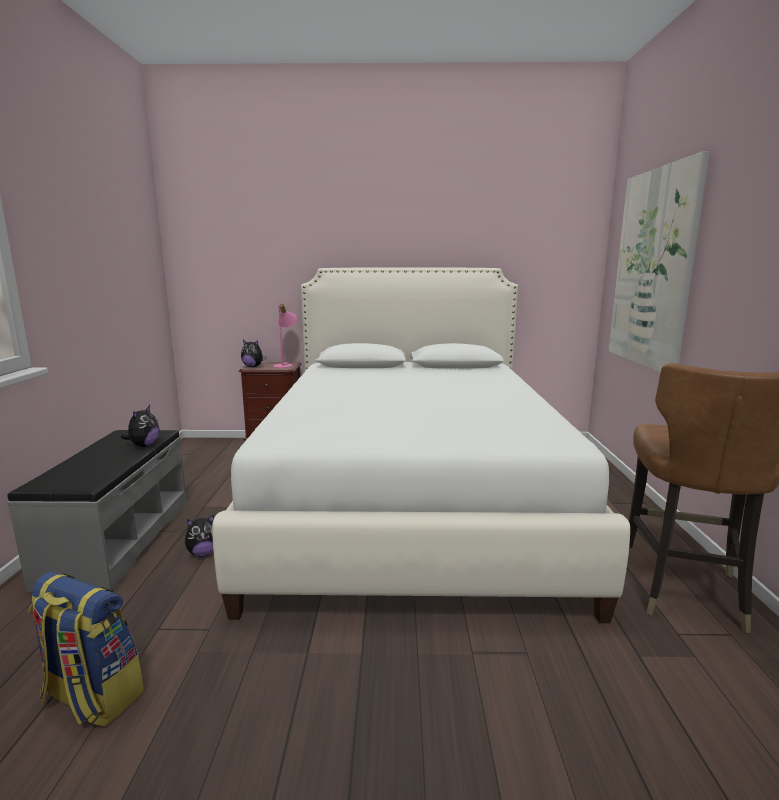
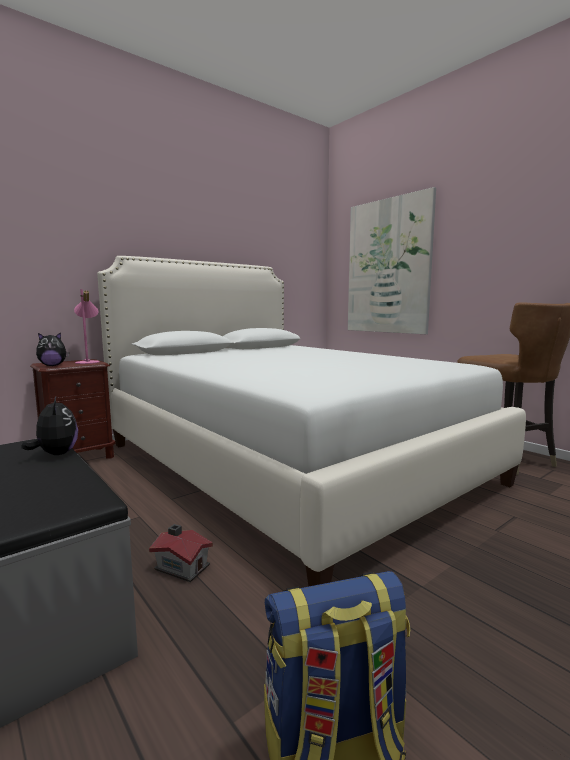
camera: 40 degrees left, 5 degrees down
(204, 553) = (182, 566): plush toy -> toy house

